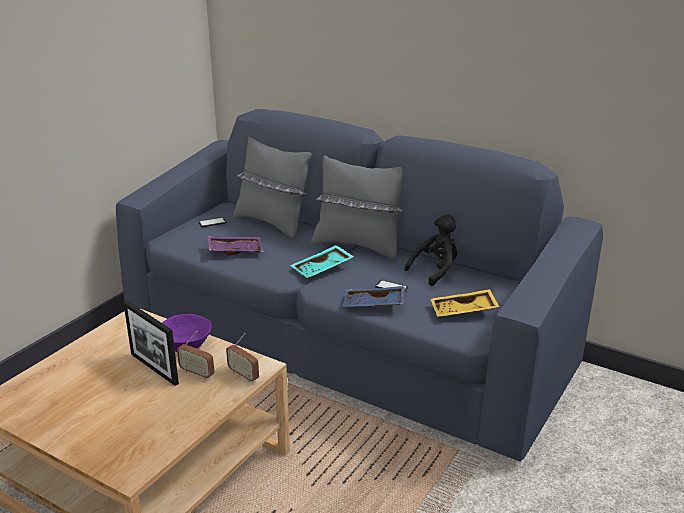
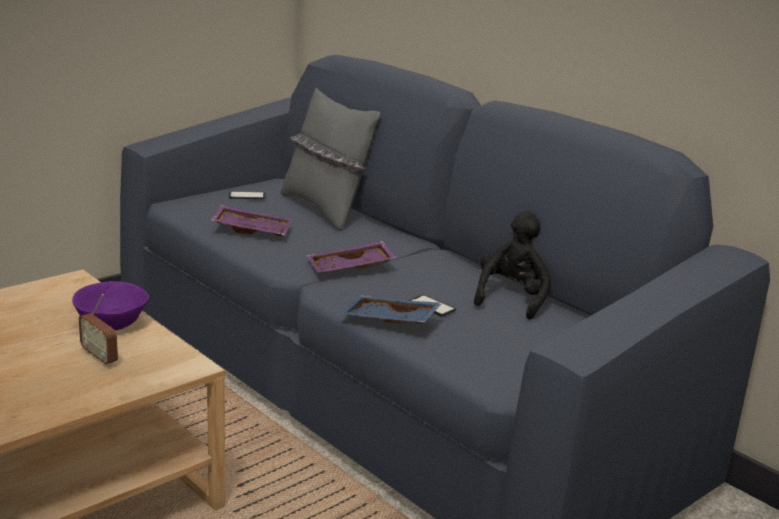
camera: 15 degrees right, 5 degrees down
(154, 368) = (50, 341): picture frame -> none
(243, 375) = (157, 371): radio -> none
(322, 269) = (351, 268): turquoise tray -> purple tray
(358, 246) = (421, 251): grey pillow -> none
(436, 271) = (512, 299): black plush toy -> black plush toy turned 45 degrees counterclockwise
(463, 311) = (515, 353): yellow tray -> none

